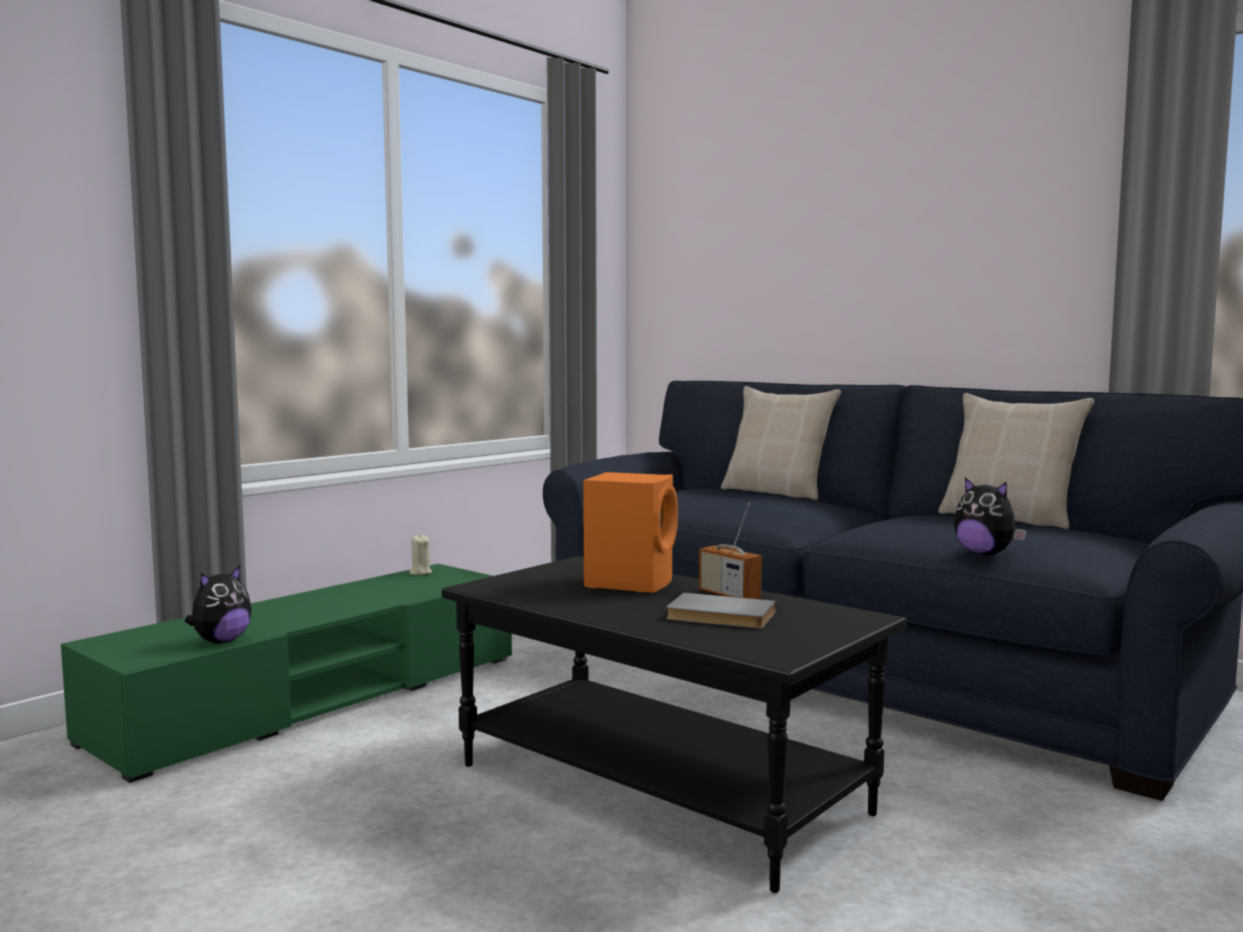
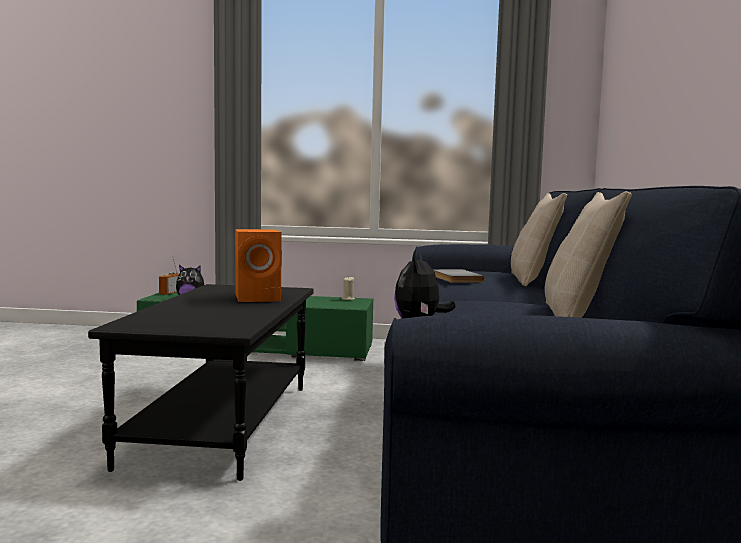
camera: 55 degrees right, 0 degrees up
(720, 616) = (199, 313): grey book -> grey book (455, 278)
(729, 595) = (254, 310): radio -> radio (170, 293)

